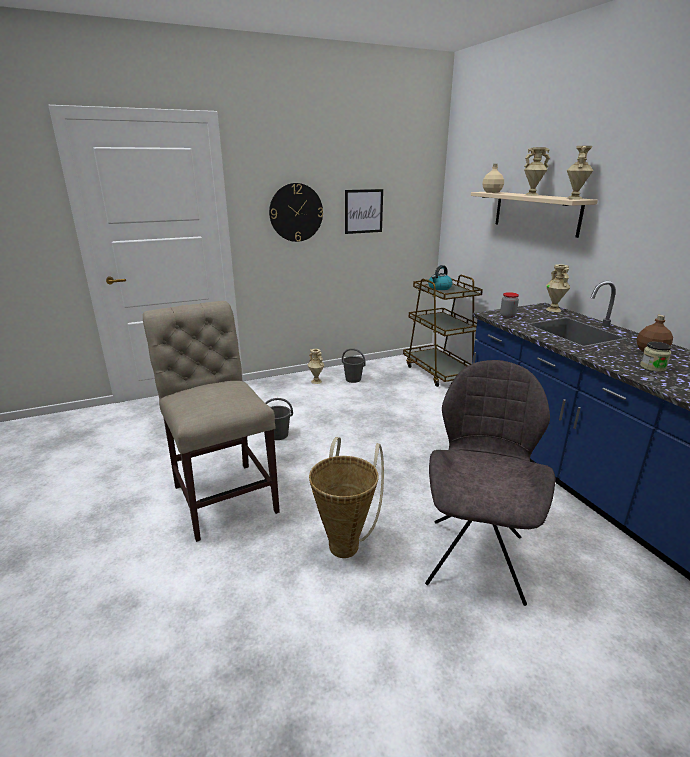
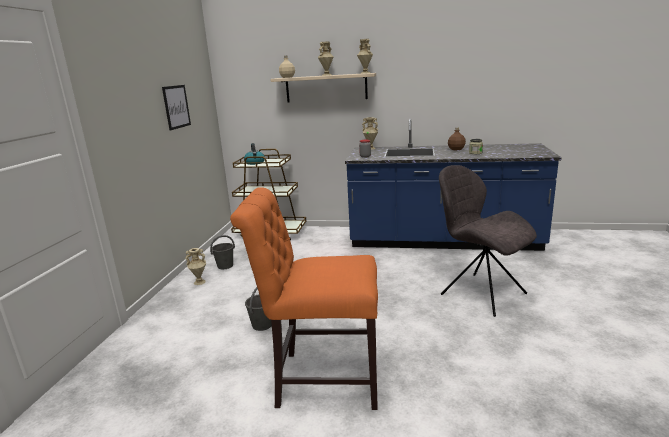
camera: 55 degrees left, 5 degrees down
(223, 494) = (321, 378): beige chair -> orange chair
(296, 212) = (134, 113): wall clock -> none
(346, 542) = (435, 333): basket -> none

